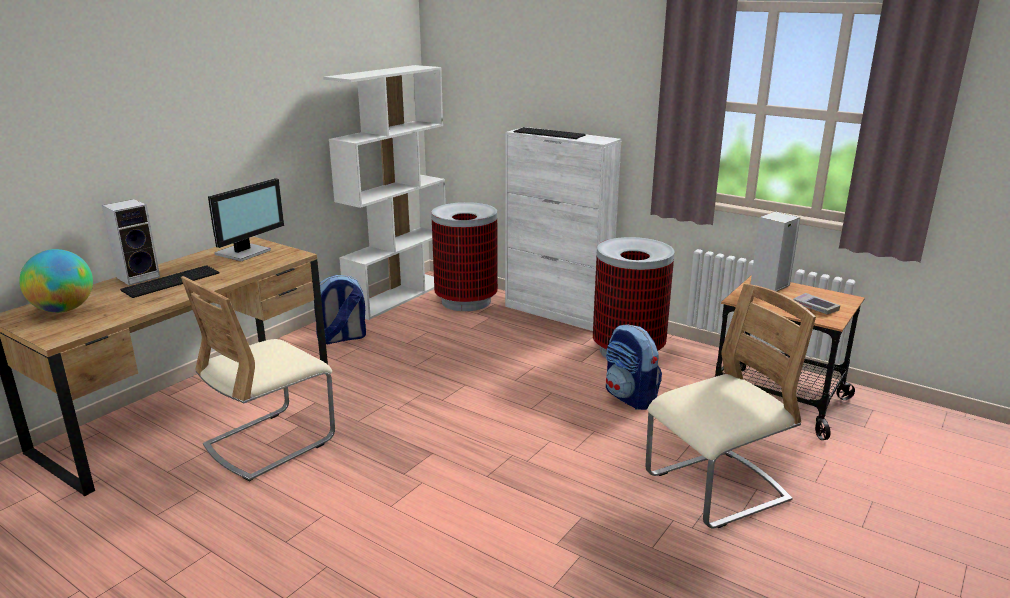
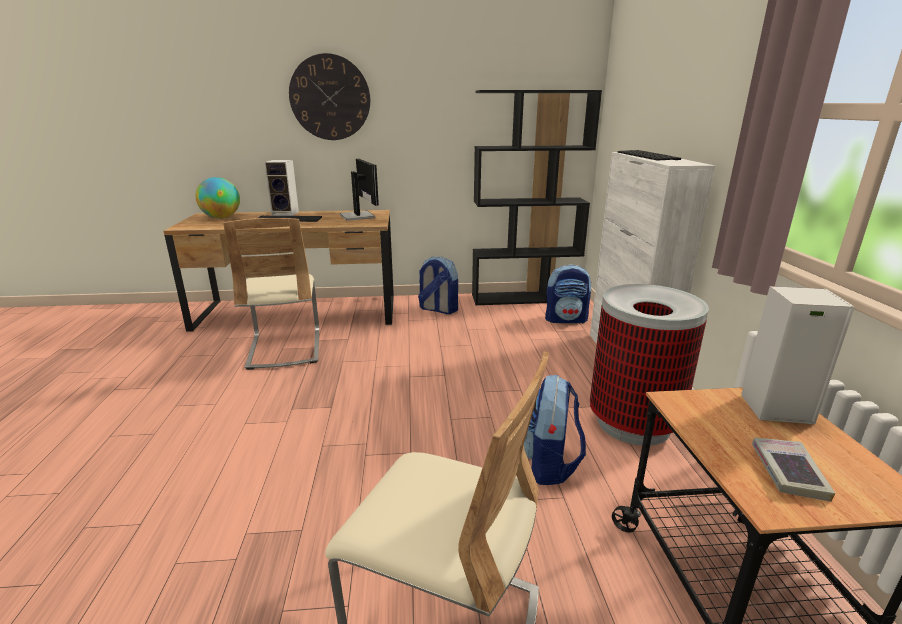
camera: 50 degrees right, 0 degrees up
(166, 105) = (330, 98): none -> wall clock
(245, 252) = (358, 216): monitor -> monitor turned 105 degrees counterclockwise
(270, 442) = (285, 348): beige chair -> beige chair turned 105 degrees counterclockwise
(398, 296) = (525, 298): white bookcase -> black bookcase
(466, 301) = (566, 319): trash can -> backpack

